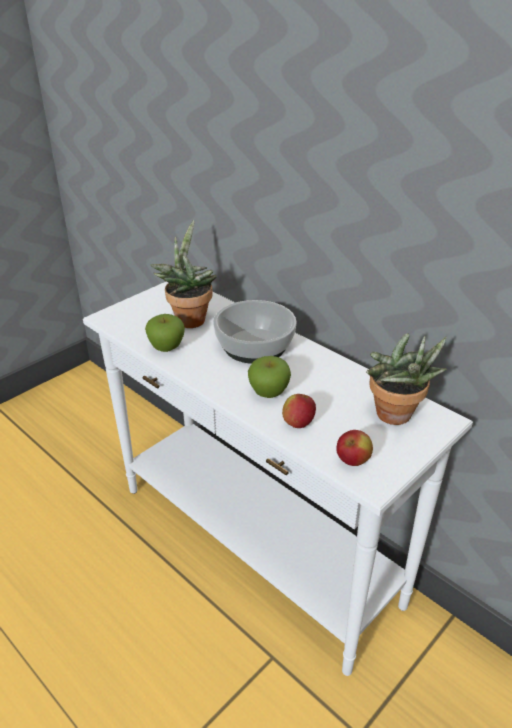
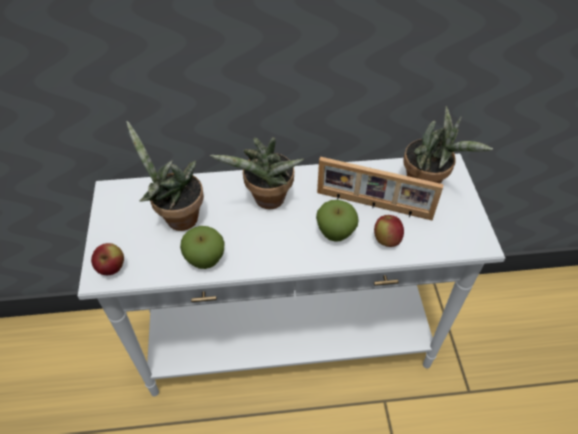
camera: 50 degrees left, 15 degrees up
(255, 346) = (267, 202): bowl -> potted plant
(326, 398) = (373, 206): none -> picture frame
(353, 461) = (451, 238): apple -> apple (111, 268)

